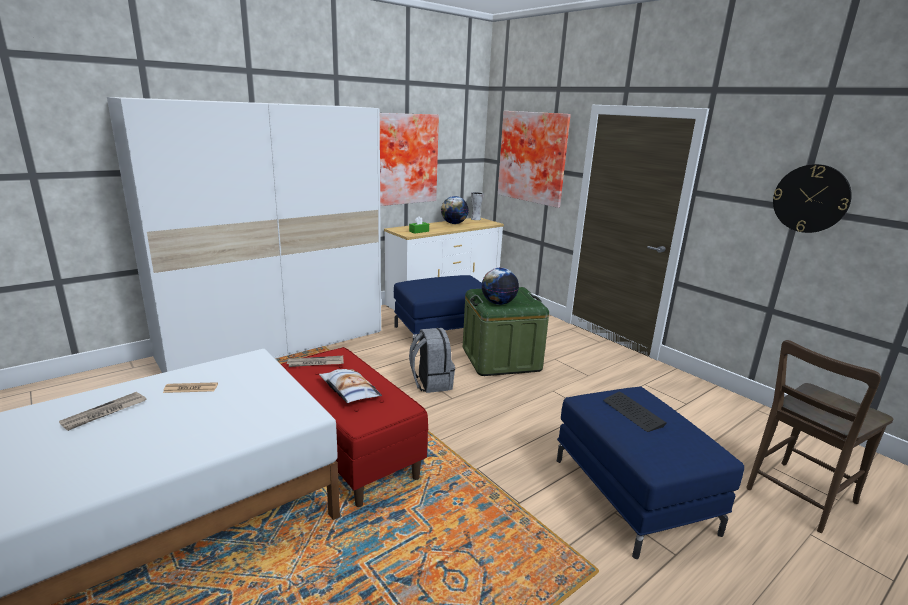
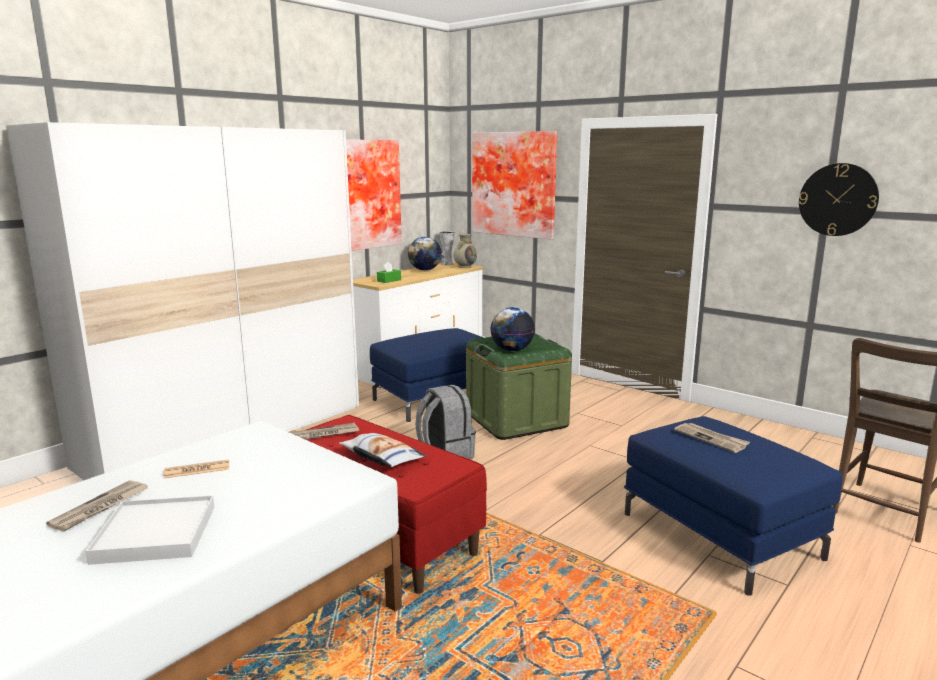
camera: 10 degrees left, 5 degrees down
(128, 444) = (155, 534): none -> white tray
(488, 223) = (465, 267): none -> beige vase
(633, 412) = (711, 439): keyboard -> newspaper

